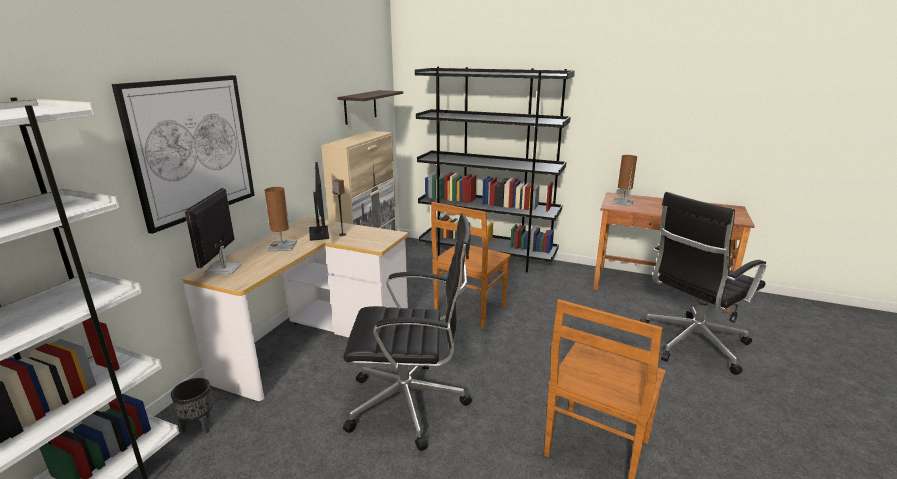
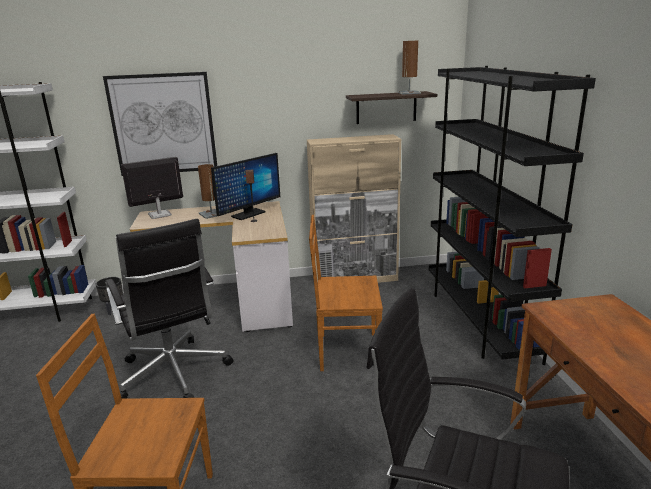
camera: 60 degrees right, 0 degrees up
(623, 202) = (583, 314): brown table lamp -> brown table lamp (409, 93)

